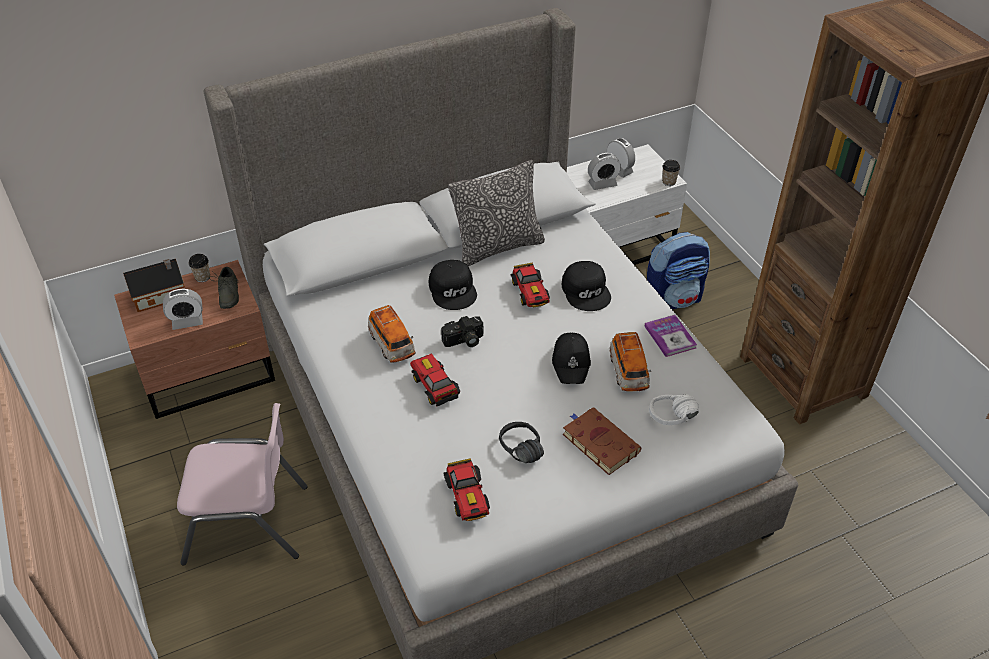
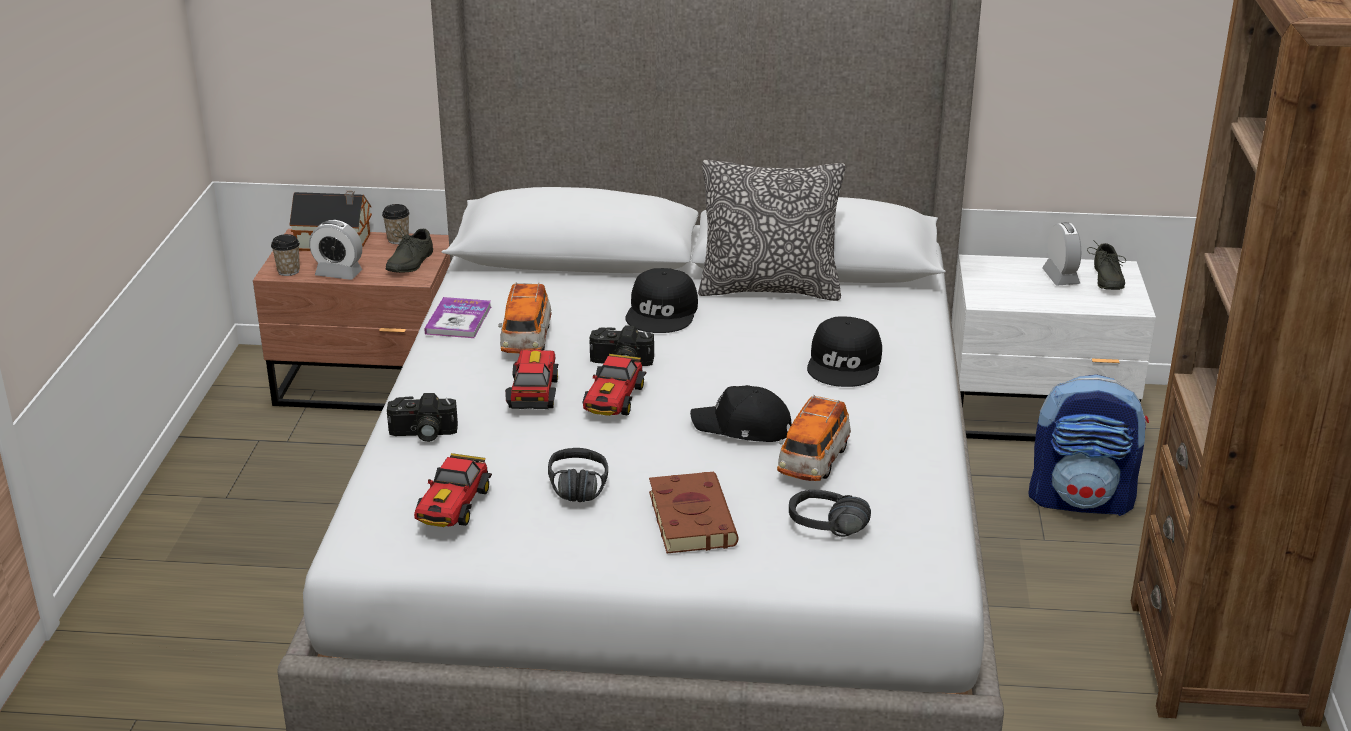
camera: 30 degrees right, 15 degrees down
(247, 523) = (274, 541): pink chair -> none
(395, 447) = (422, 434): none -> camera
(530, 293) = (763, 344): toy car -> toy car (613, 401)
(571, 362) = (743, 427): black cap -> black cap turned 75 degrees clockwise
(602, 184) = (1018, 285): alarm clock -> none
(642, 163) = (1104, 279): none -> grey shoe
(669, 182) = (1127, 308): cup -> cup (288, 271)
(670, 337) = (918, 445): book -> book (458, 320)
(675, 421) = (825, 532): white headphones -> black headphones

